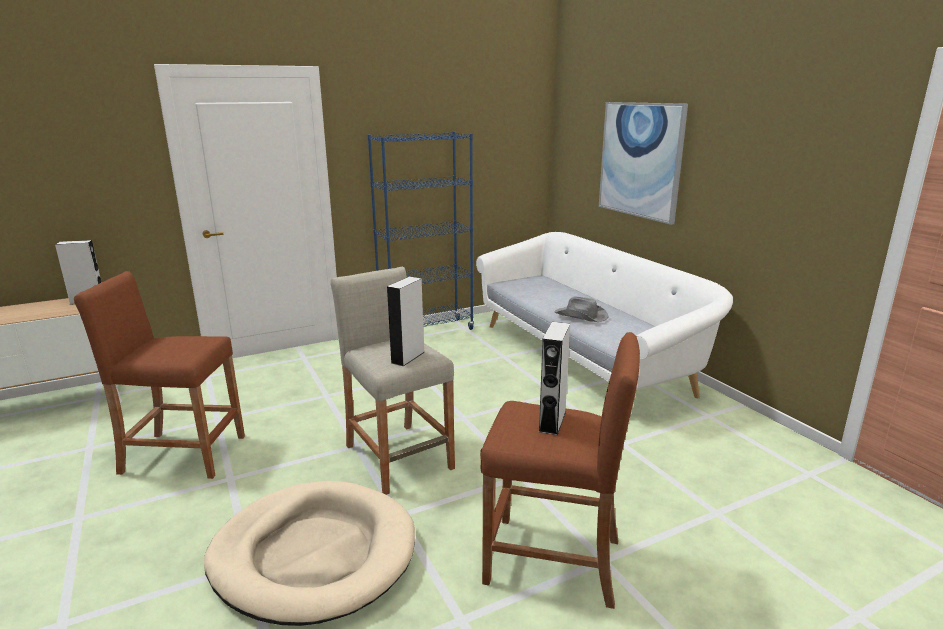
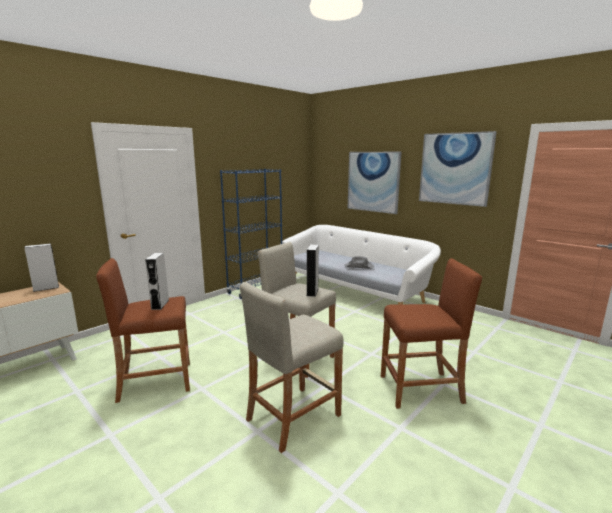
camera: 20 degrees left, 5 degrees down
(314, 555) = (293, 417): beige dog bed -> beige stool
(552, 421) = (422, 309): grey speaker -> grey speaker (160, 304)
(777, 142) = (455, 168): none -> picture

